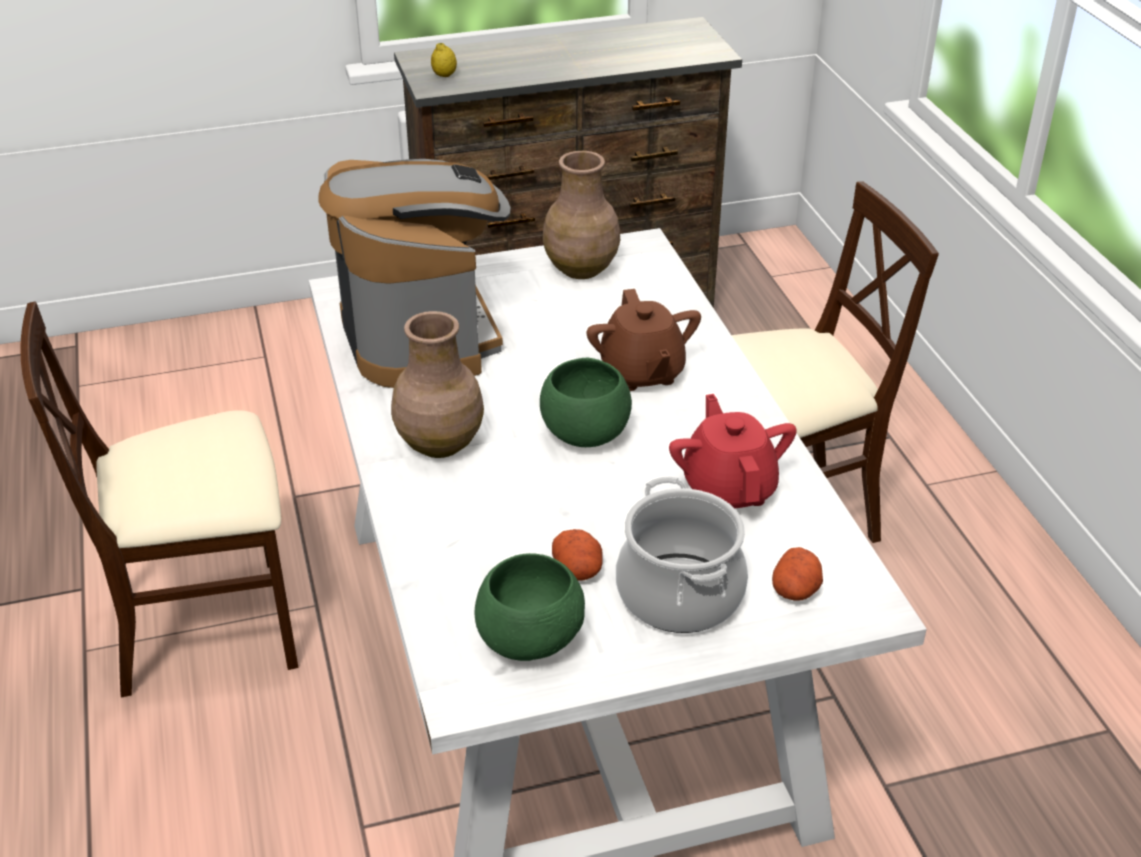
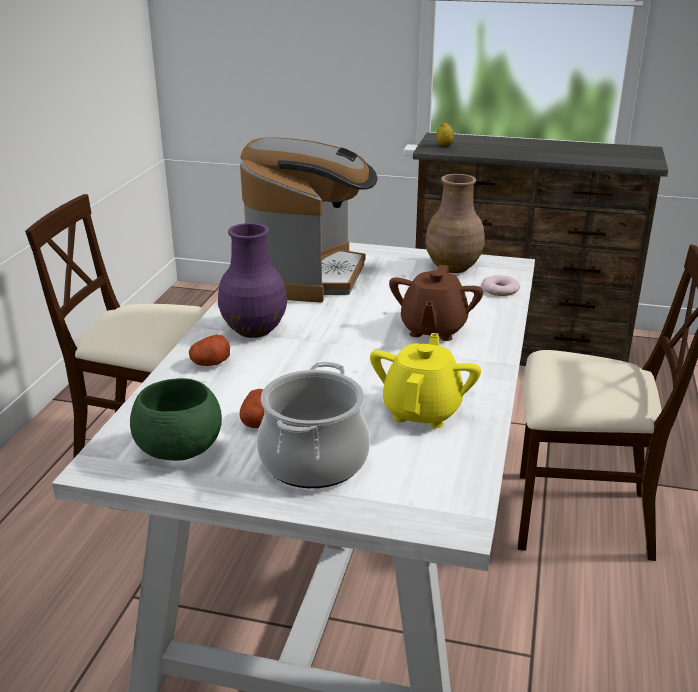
camera: 30 degrees right, 10 degrees down
(438, 443) = (253, 329): brown vase -> purple vase
(586, 434) = (355, 351): green bowl -> none
(662, 289) = (500, 290): none -> donut
(728, 489) = (422, 411): red teapot -> yellow teapot
(796, 590) = (405, 489): potato -> potato (210, 363)

